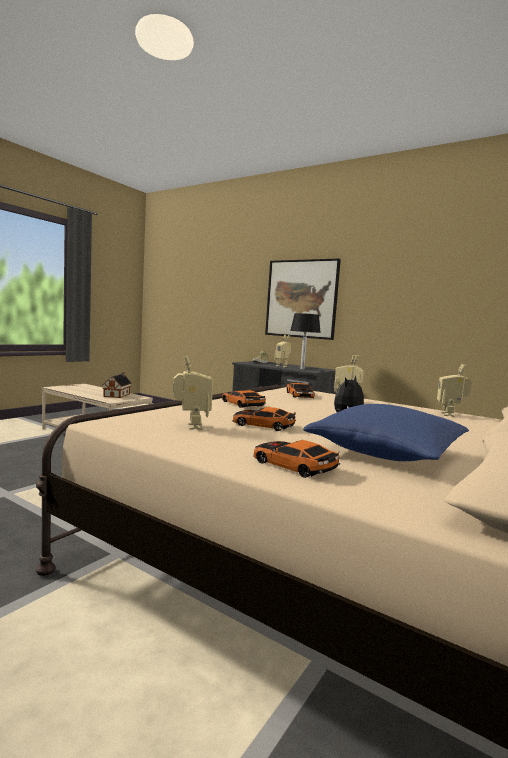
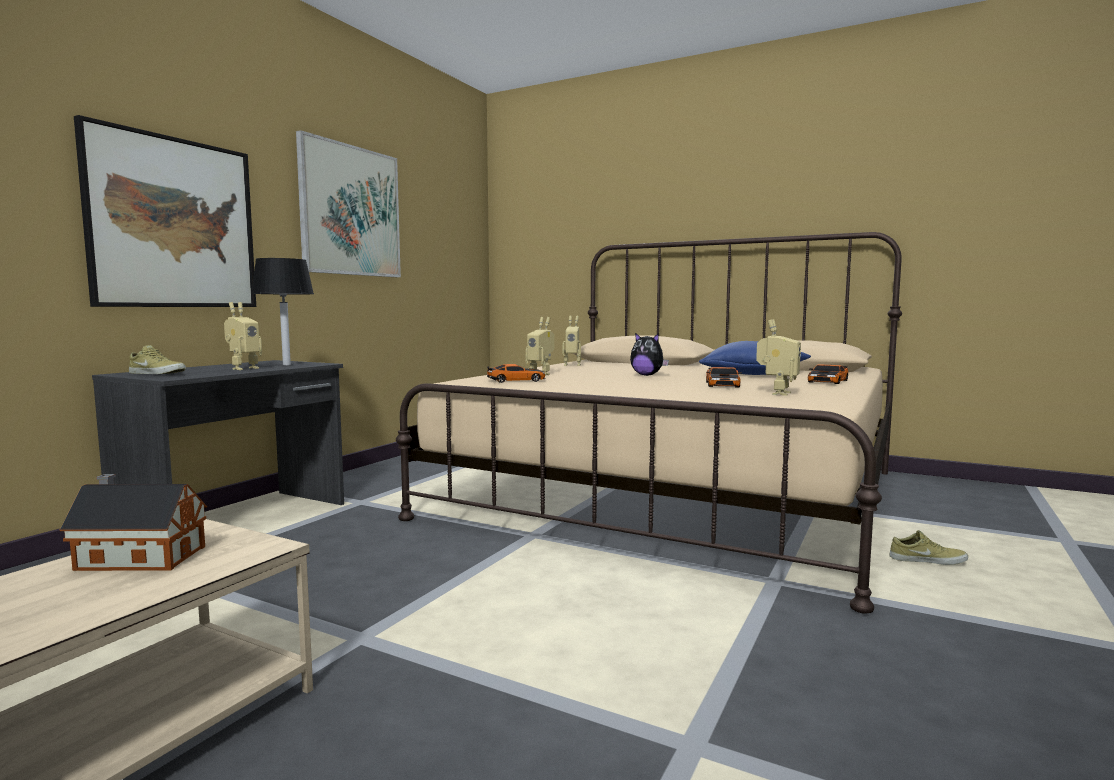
camera: 95 degrees left, 0 degrees up
(94, 674) = (927, 560): none -> beige shoe
(190, 426) = (776, 393): toy robot -> toy robot turned 135 degrees clockwise
(241, 404) = (622, 389): toy car -> none
(416, 278) = (350, 211): none -> picture

